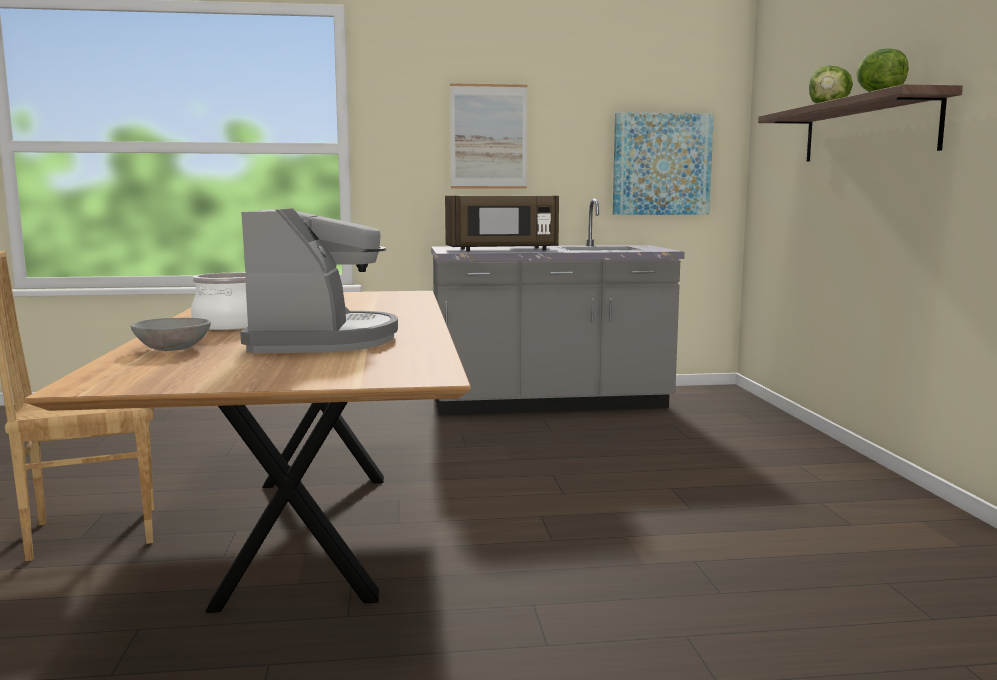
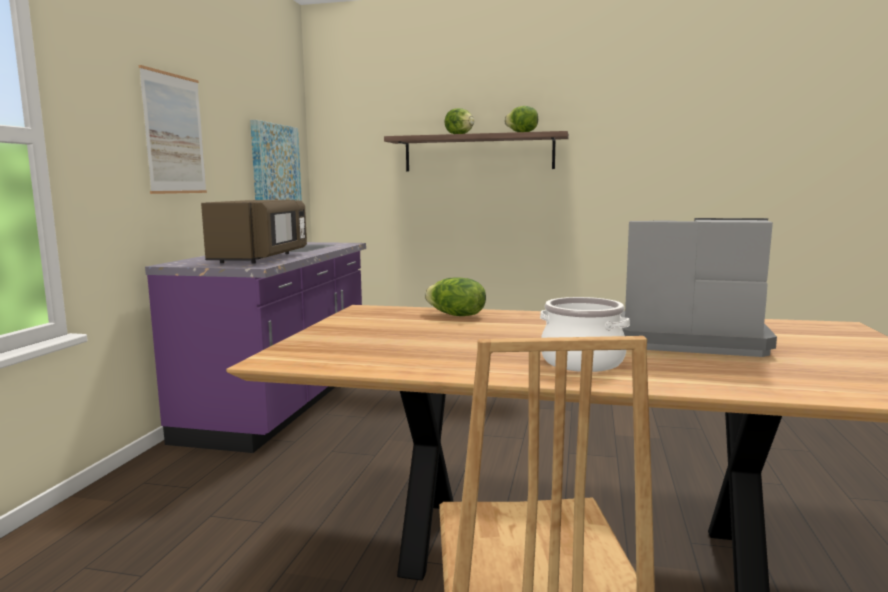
camera: 70 degrees left, 0 degrees up
(172, 349) = (751, 379): grey bowl -> none
(399, 304) = (455, 315): none -> lettuce
(550, 403) = (282, 404): grey counter -> purple counter

